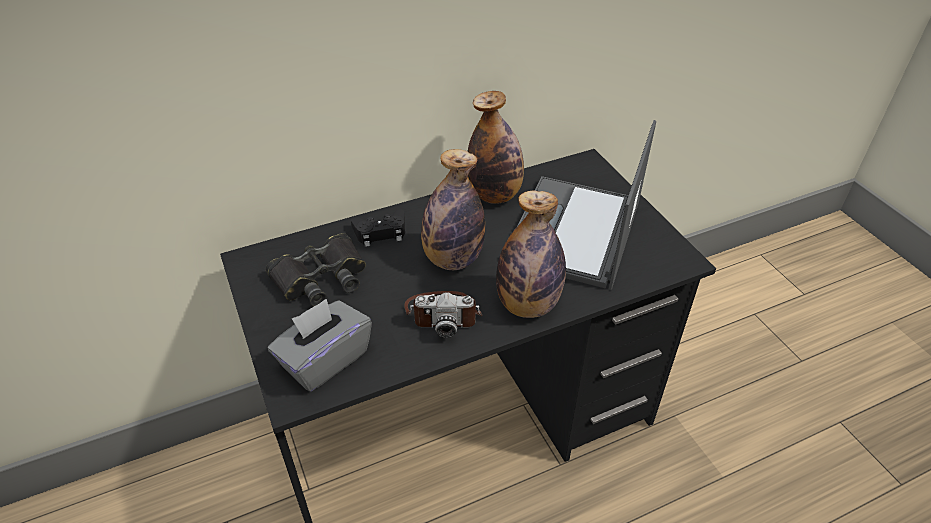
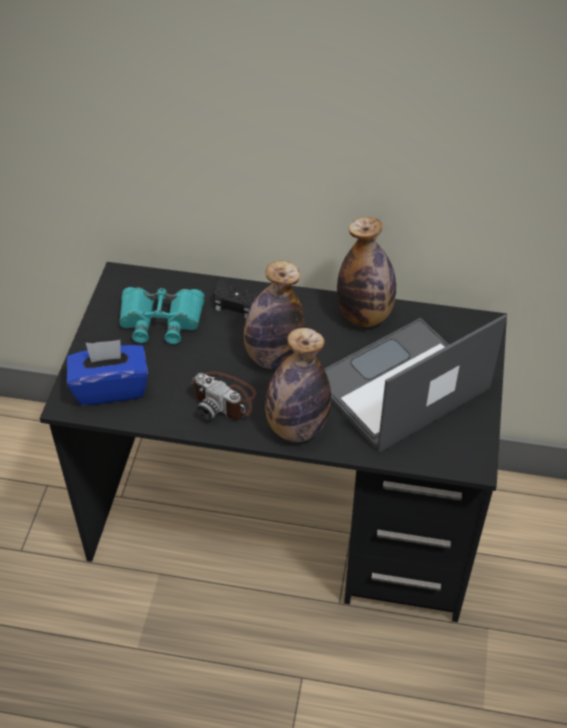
camera: 35 degrees right, 5 degrees up
(321, 277) = (161, 320): black binoculars -> turquoise binoculars
(325, 360) = (110, 387): grey tissue box -> blue tissue box

